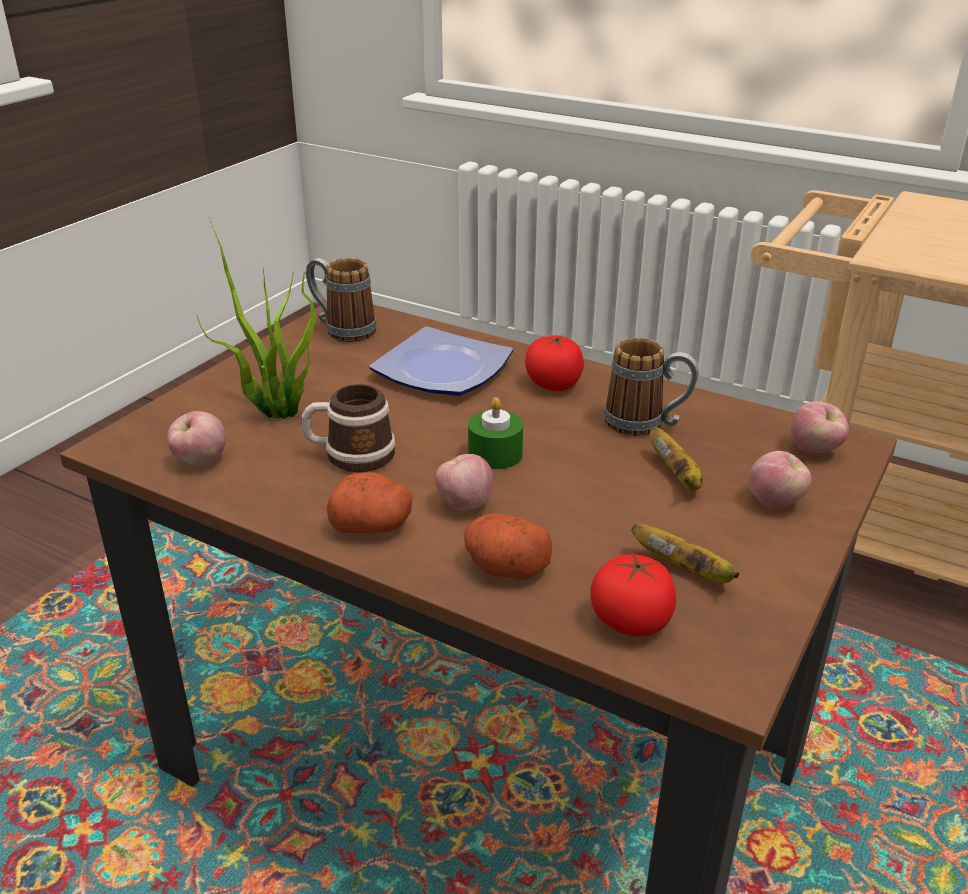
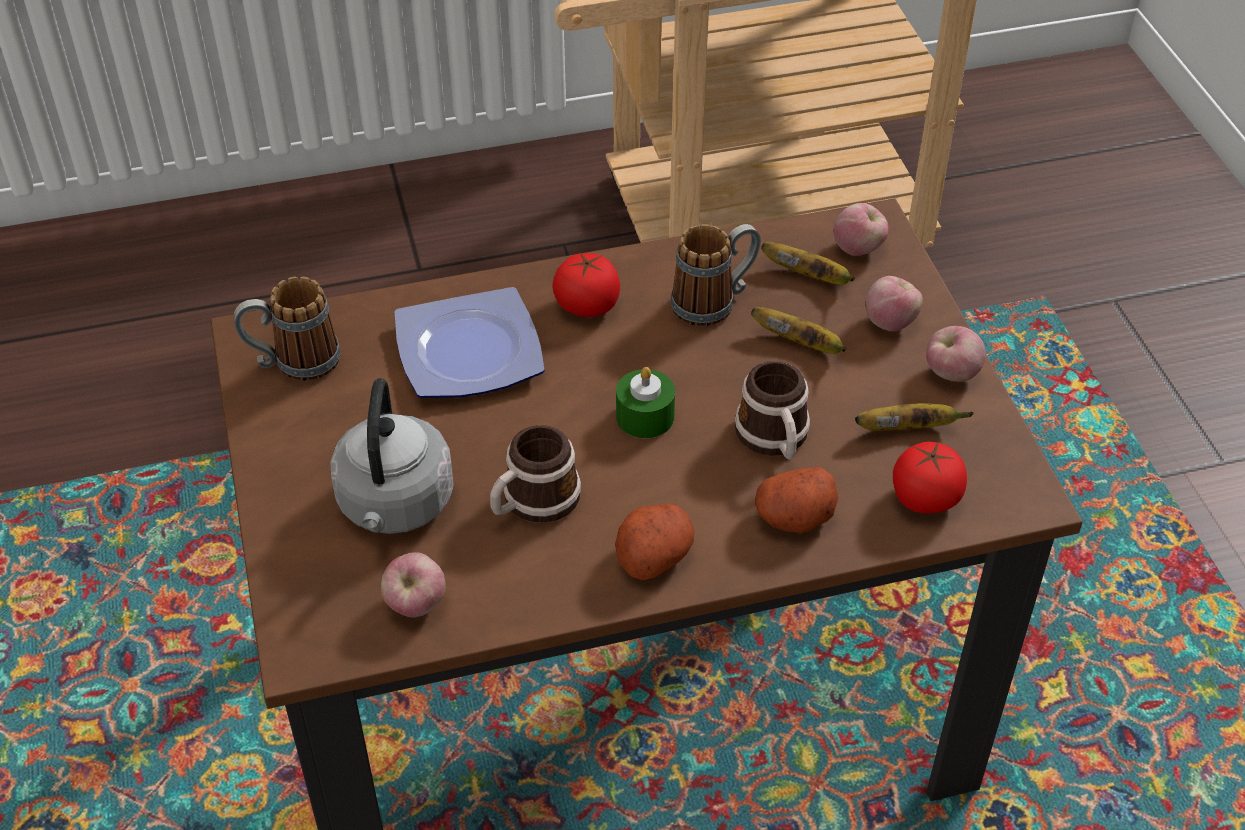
camera: 45 degrees left, 15 degrees up
(276, 412) = (395, 506): potted plant -> grey kettle
(464, 505) = (691, 484): apple -> apple (951, 374)
(566, 516) = (774, 439): none -> mug
(745, 446) = (809, 277): none -> banana

